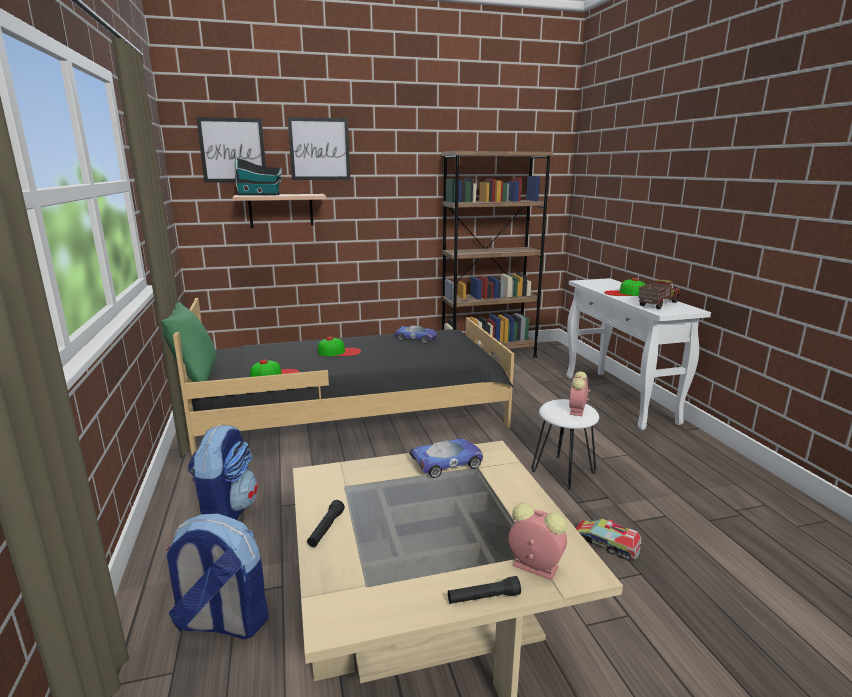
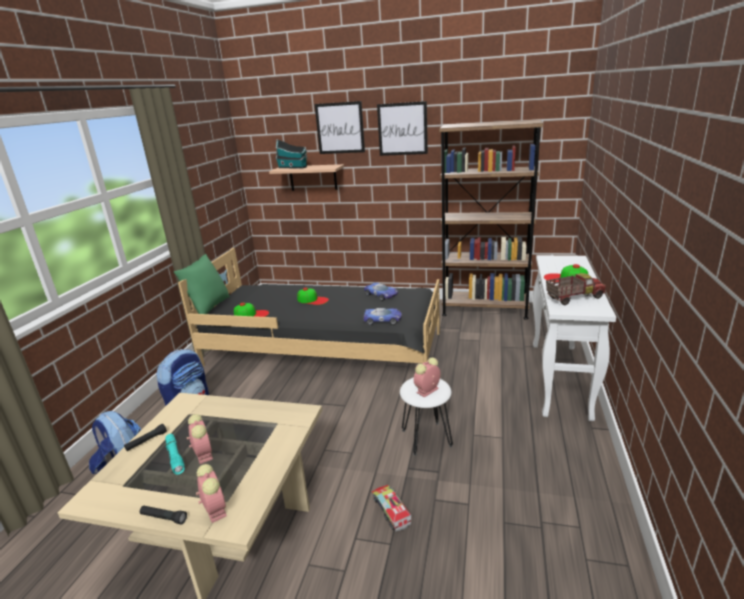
camera: 30 degrees right, 5 degrees up
(233, 150) = (278, 133): picture -> picture (402, 129)
(396, 533) = (175, 457): none -> turquoise flashlight
(430, 519) = (203, 453): none -> alarm clock
(447, 462) = (264, 414): toy car -> toy car (383, 319)

